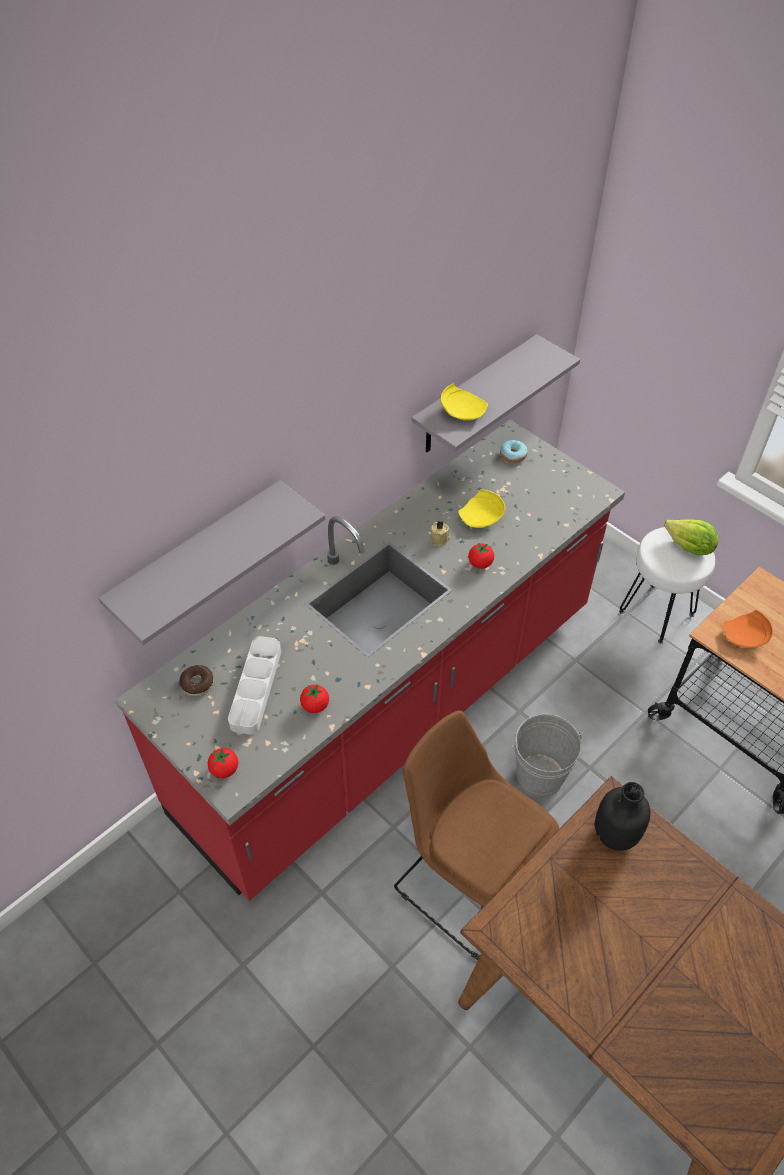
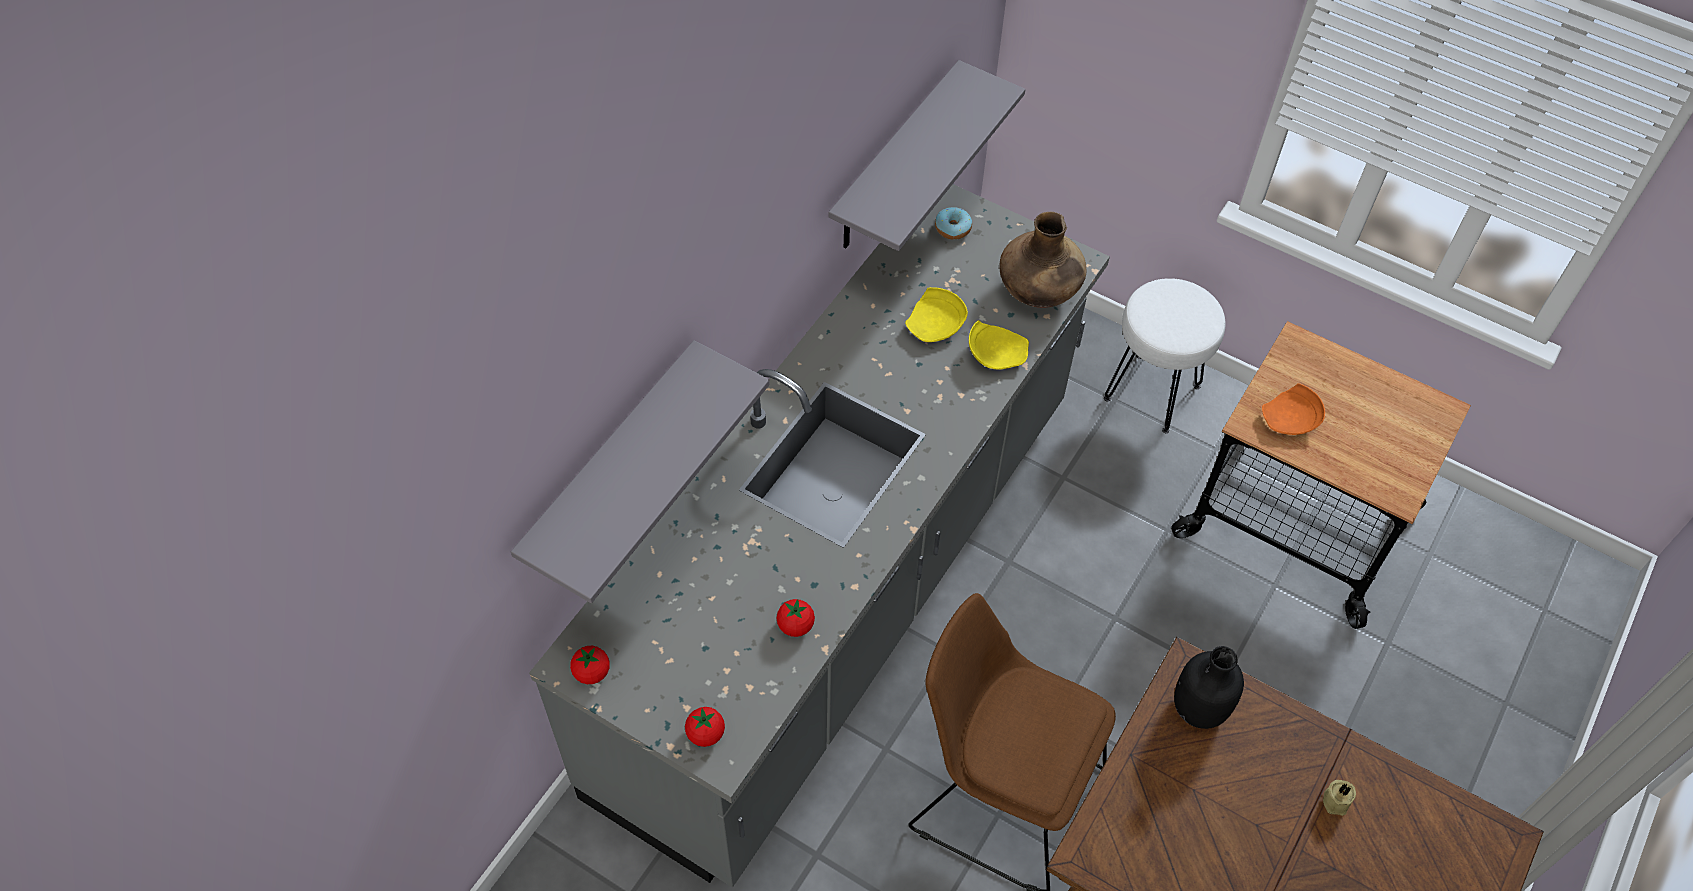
camera: 15 degrees left, 5 degrees up
(197, 683) = (632, 627): donut -> none
(256, 687) = (711, 617): grey tray -> none
(392, 710) = (841, 594): red counter -> grey counter
(440, 539) = (890, 366): beige candle -> beige candle (1337, 801)
(462, 411) = (893, 191): yellow plate -> yellow plate (996, 353)
(480, 563) = (951, 391): tomato -> tomato (592, 672)
(540, 775) = (1055, 641): grey bucket -> none
(564, 507) = (1038, 291): none -> brown vase
(689, 547) = (1189, 305): lettuce -> none

